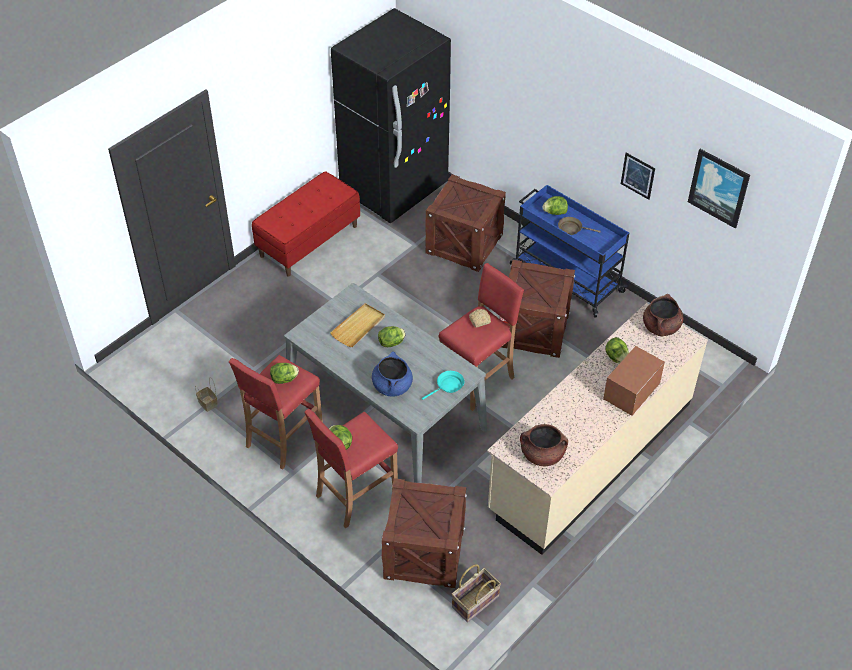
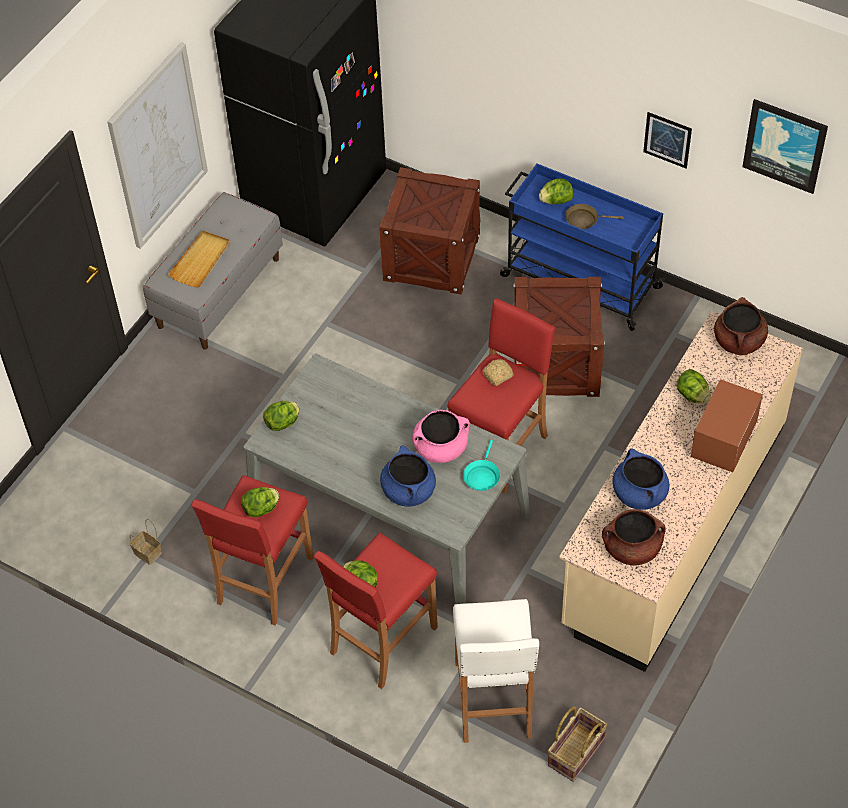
camera: 10 degrees left, 5 degrees up
(276, 122) = (157, 146): none -> picture
(308, 241) = (218, 292): red bench -> grey bench
(358, 327) = (340, 415): beige tray -> beige tray (201, 261)
(392, 343) = (391, 430): lettuce -> lettuce (283, 423)
(424, 361) = (441, 448): none -> pink cooking pot
(424, 552) = (493, 700): crate -> white stool
(448, 386) = (482, 476): turquoise frying pan -> turquoise frying pan turned 150 degrees clockwise
(558, 417) = (639, 493): none -> blue cooking pot

